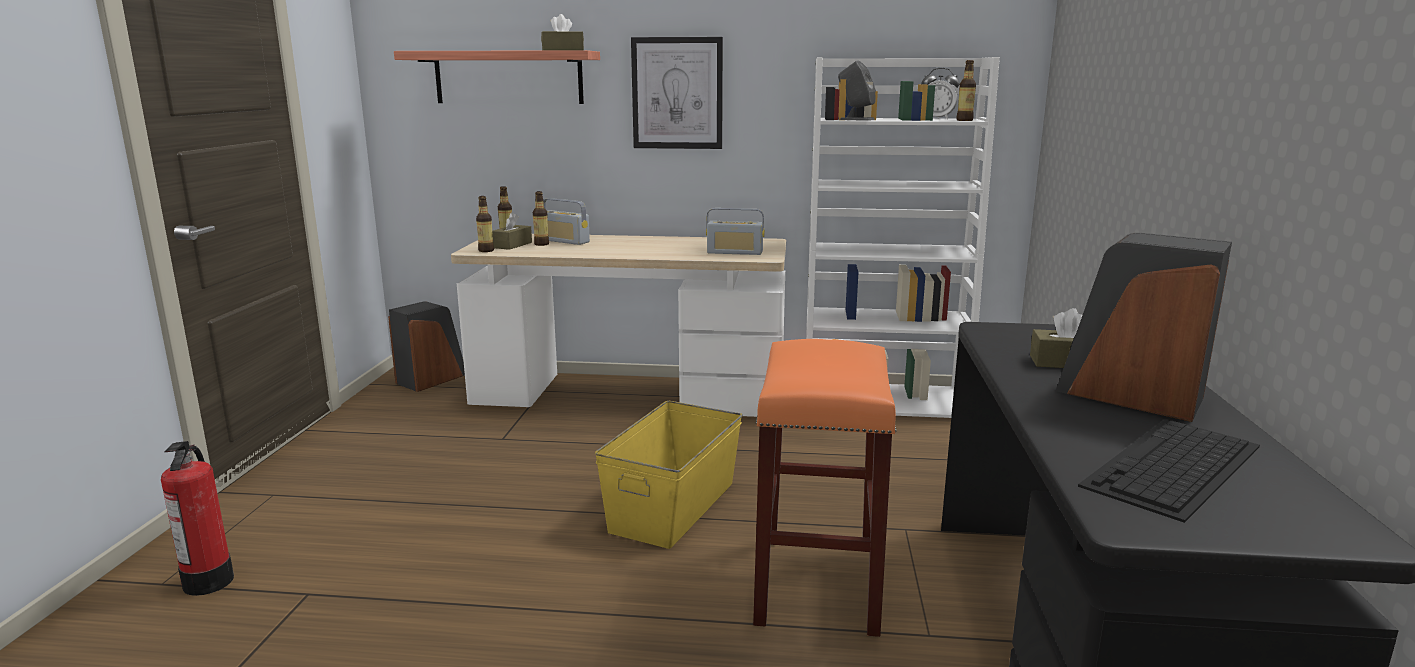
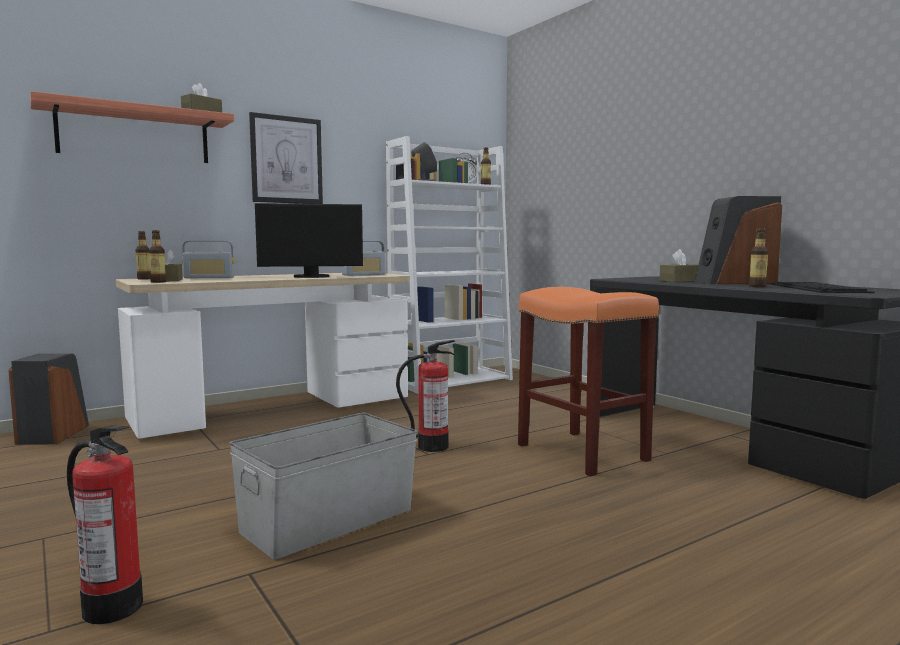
camera: 40 degrees left, 10 degrees down
(437, 564) = (329, 520): none -> grey storage box
(541, 244) = (195, 279): bottle -> bottle (757, 286)
(658, 253) = (311, 277): none -> monitor
(674, 506) = (432, 446): yellow storage box -> fire extinguisher

